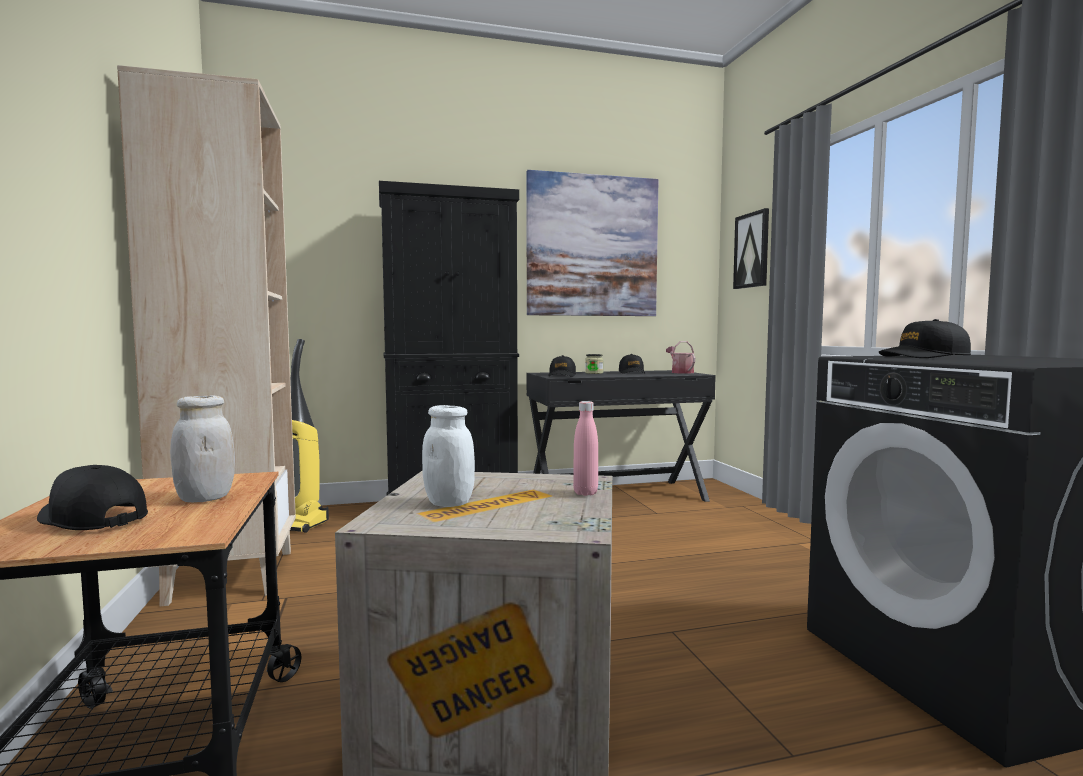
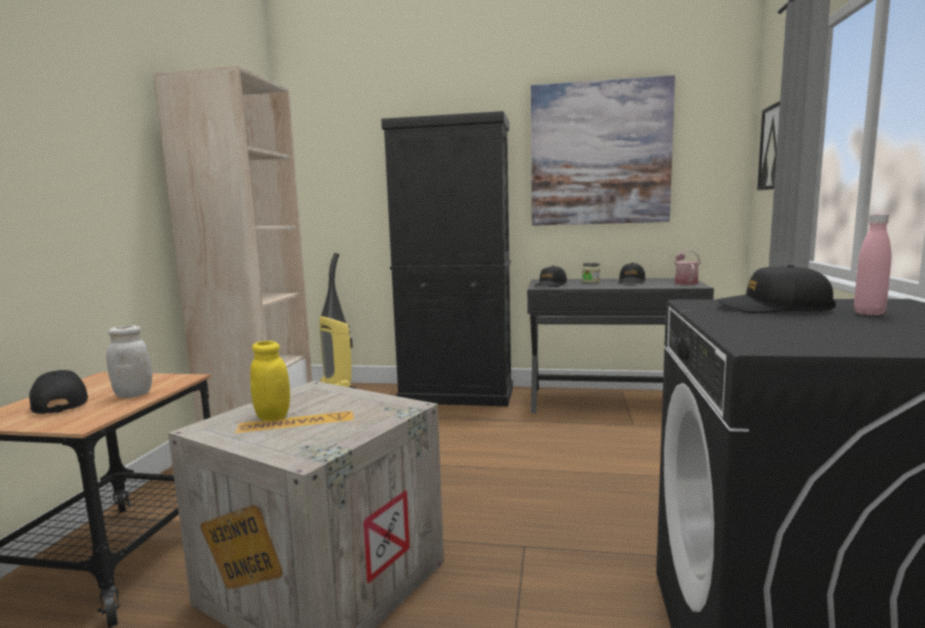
camera: 25 degrees right, 5 degrees up
(449, 503) = (273, 416): white jar -> yellow jar
(585, 493) = (380, 420): pink bottle -> pink bottle (869, 313)

